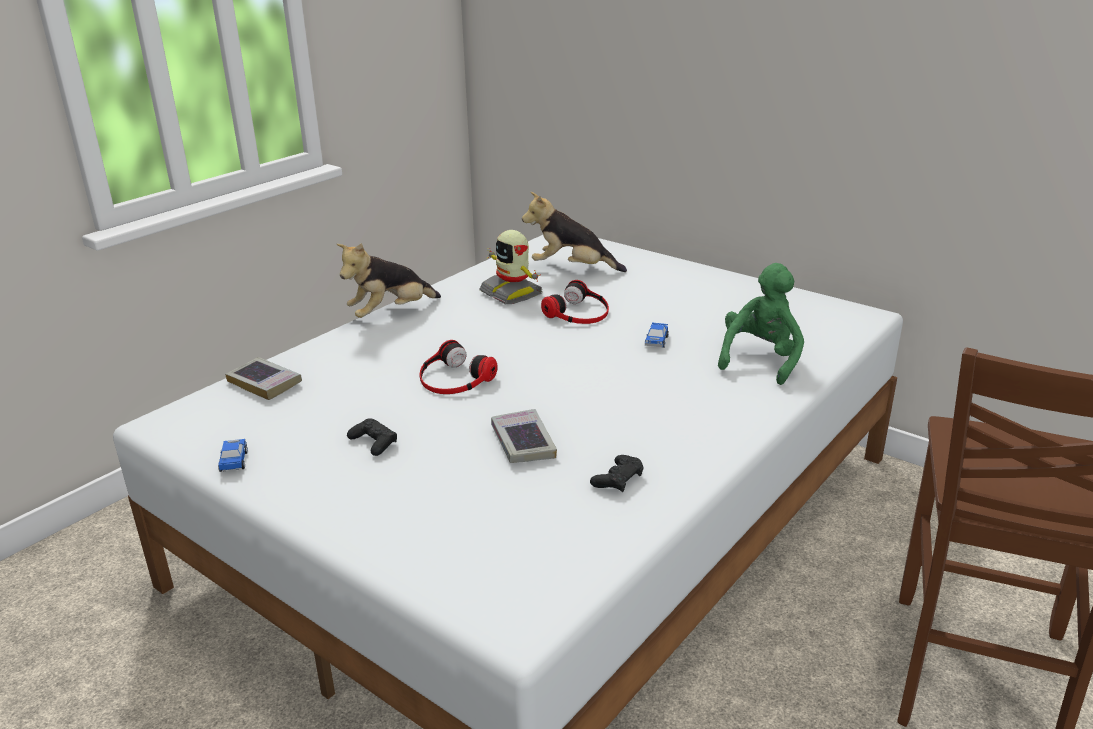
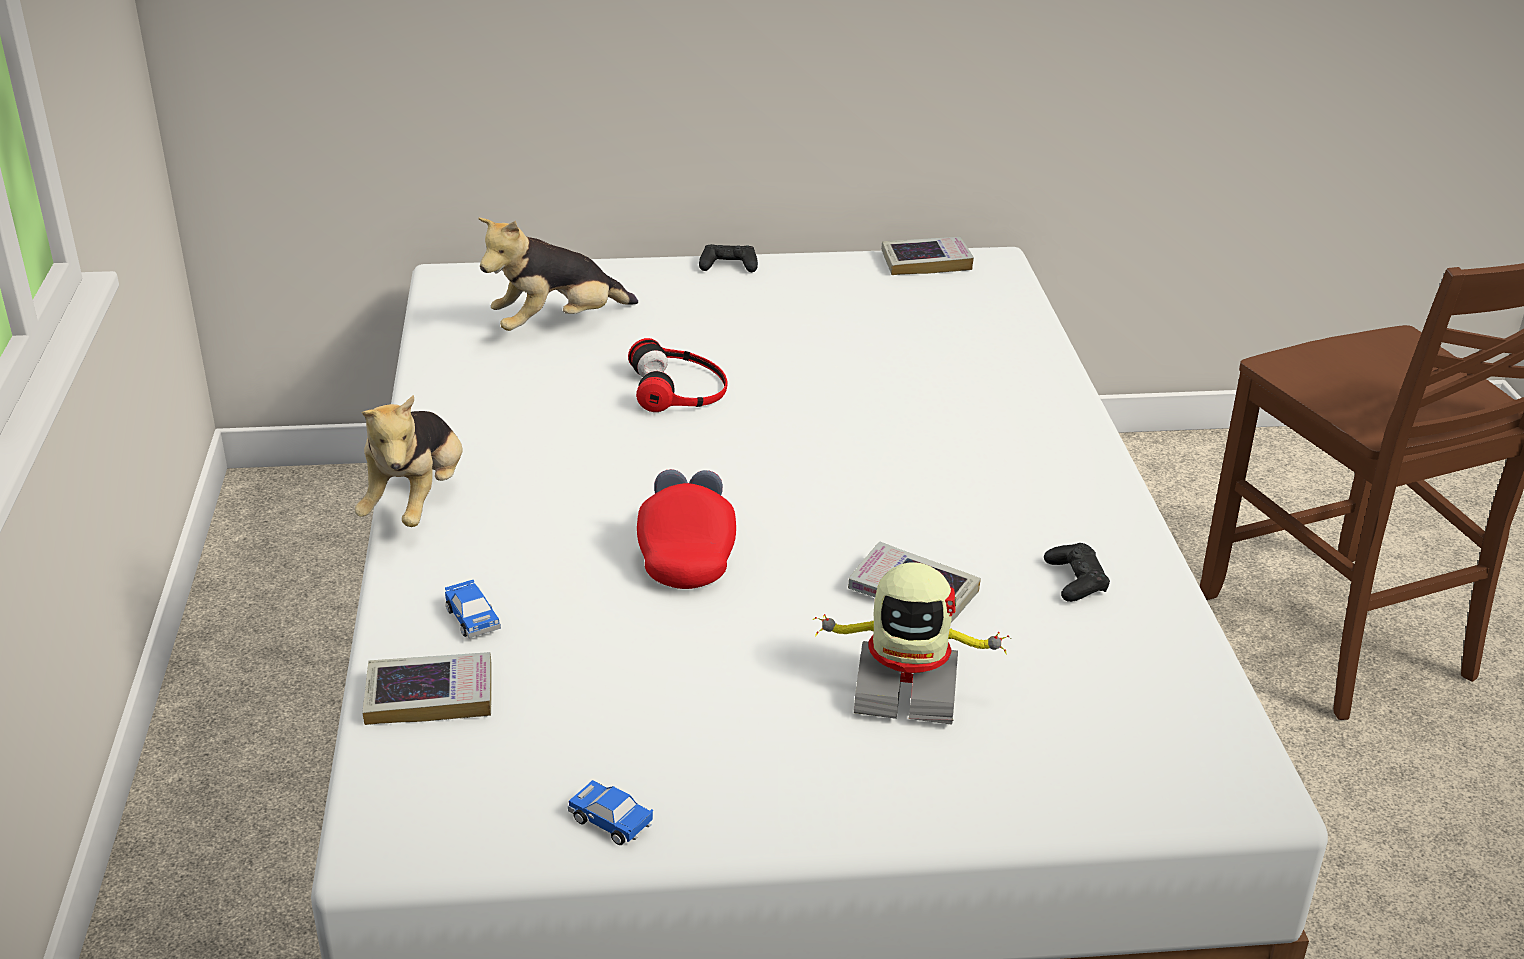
camera: 45 degrees left, 5 degrees up
(374, 442) = (744, 690): black game controller -> black game controller (728, 265)
(454, 378) = (687, 554): headphones -> red cap
(512, 293) = (540, 395): toy robot -> toy robot (906, 687)
(656, 341) = (836, 389): toy car -> toy car (472, 618)
(761, 359) = (980, 364): green plush toy -> none
(821, 303) = (926, 262): none -> book

